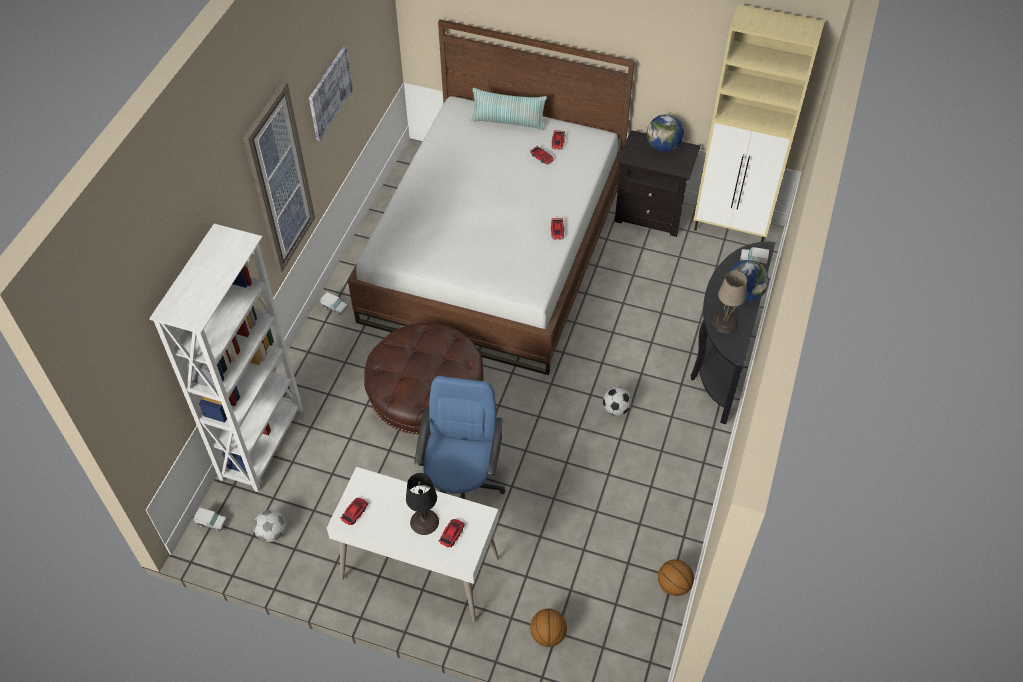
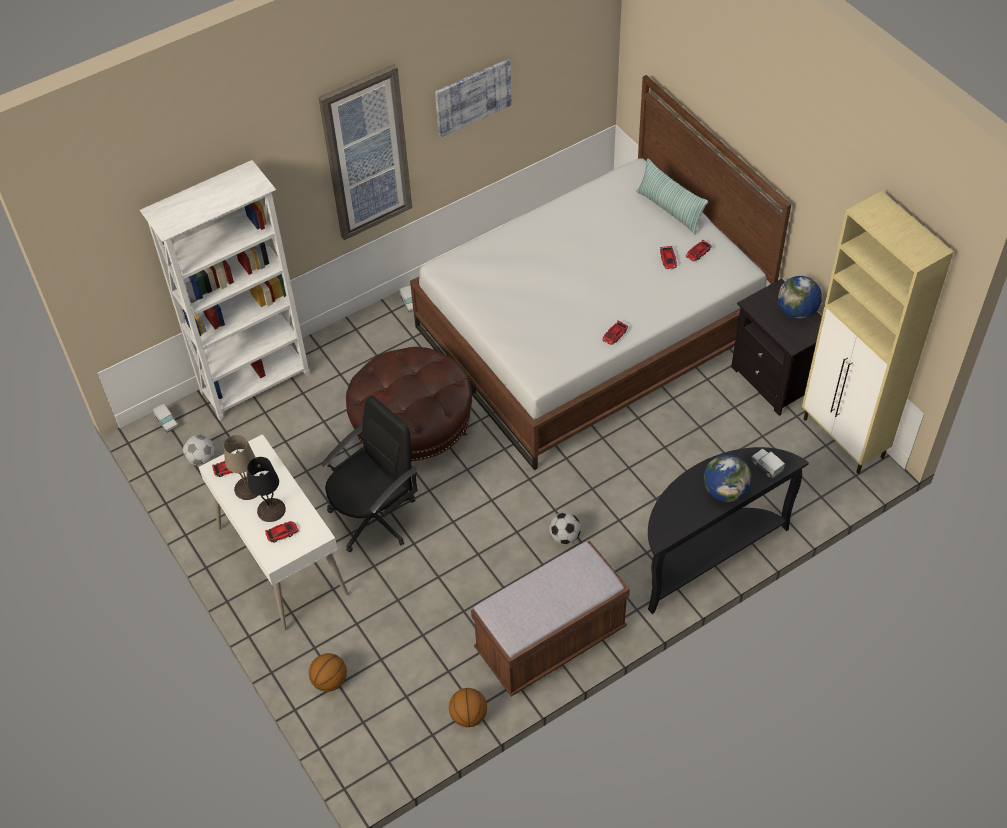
camera: 40 degrees right, 0 degrees up
(462, 486) = (374, 517): blue office chair -> black office chair
(677, 490) = (550, 641): none -> brown bench
(725, 322) = (679, 505): beige table lamp -> beige table lamp (248, 487)

